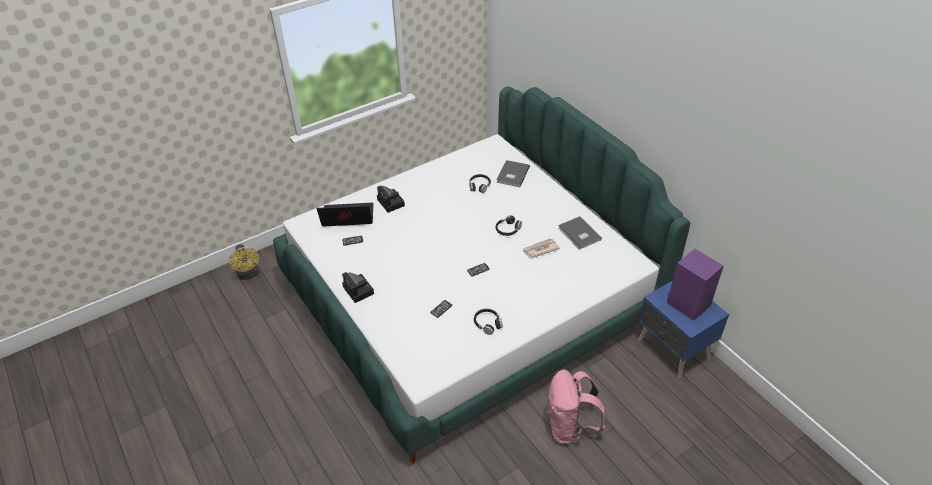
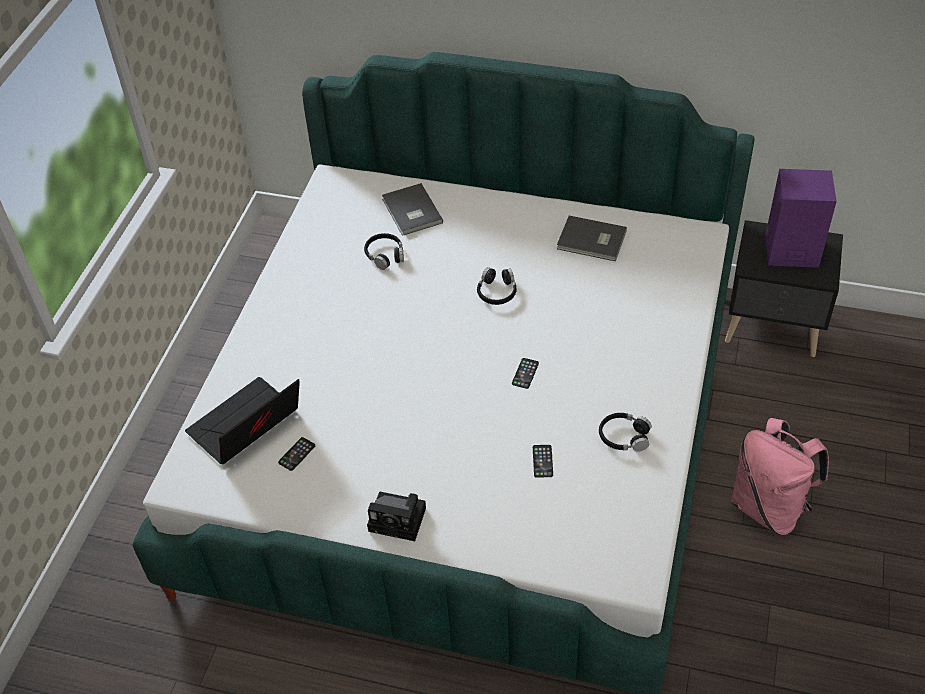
camera: 40 degrees left, 5 degrees up
(249, 275) = (89, 639): yellow fan -> none
(391, 203) = (287, 360): camera -> none
(540, 249) = (569, 292): newspaper -> none
(673, 350) = (773, 328): blue nightstand -> black nightstand

